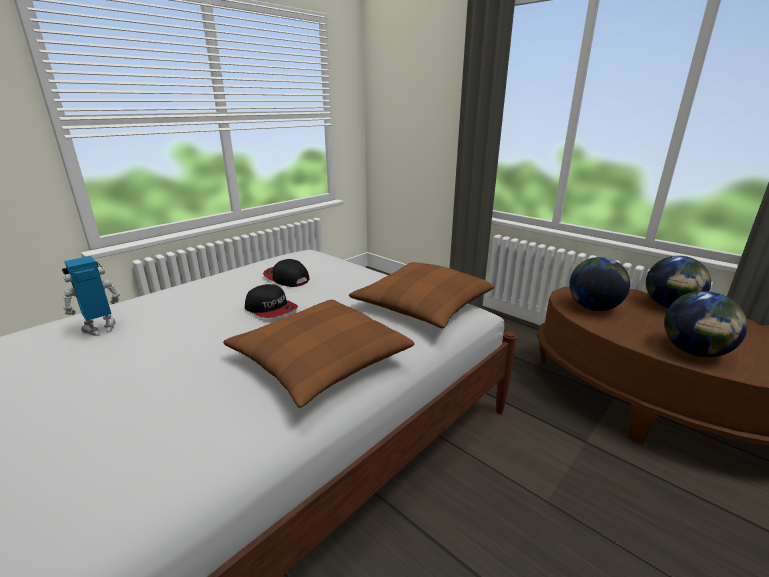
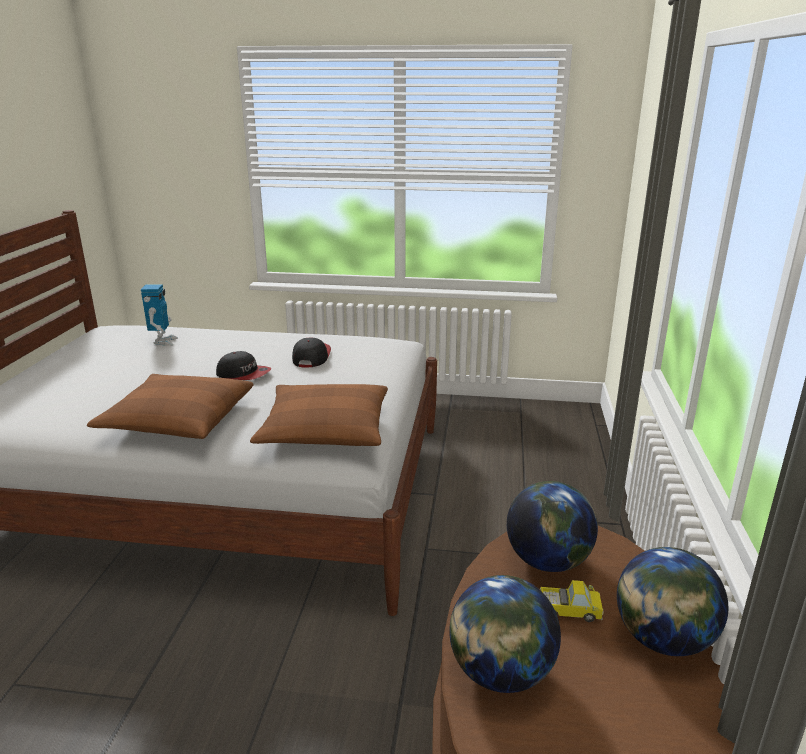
camera: 55 degrees right, 0 degrees up
(101, 329) = (163, 342): toy robot -> toy robot turned 75 degrees clockwise
(271, 309) = (243, 374): cap -> cap turned 75 degrees counterclockwise
(642, 318) = (569, 611): none -> toy truck

